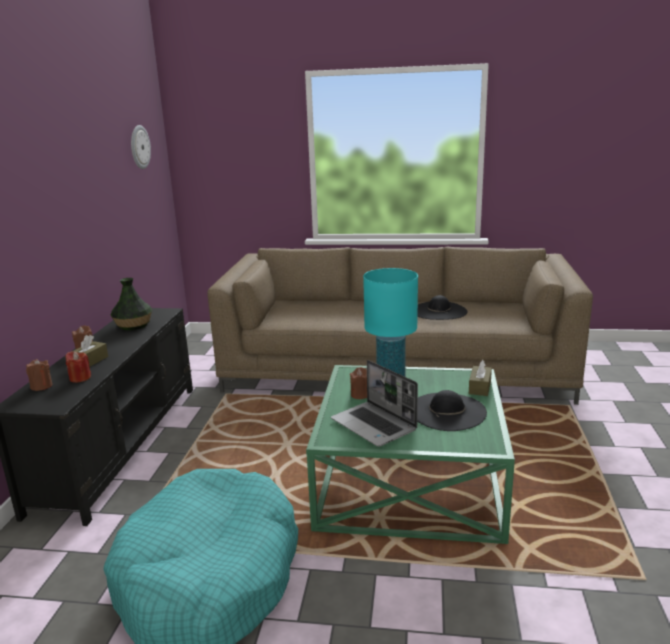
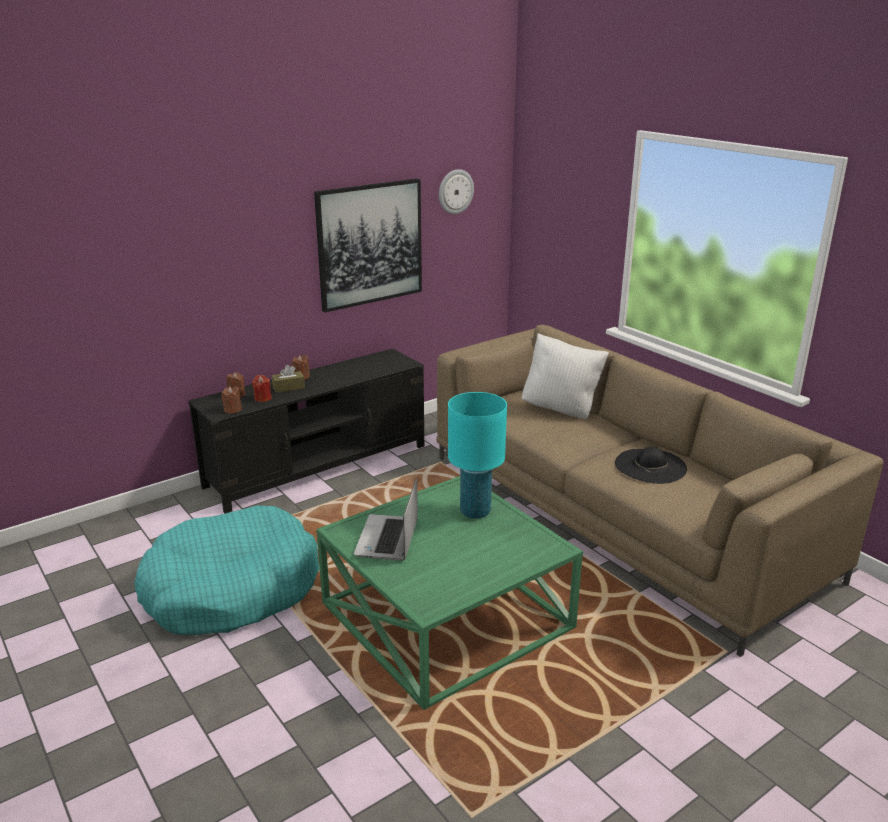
camera: 45 degrees right, 5 degrees up
(97, 200) = (370, 244): none -> picture
(133, 325) = (364, 367): vase -> none
(325, 305) = (561, 410): none -> white pillow
(360, 395) = (429, 510): brown candle -> brown candle (232, 410)
(447, 411) = (459, 562): black hat -> none
(479, 387) = (530, 559): brown tissue box -> none

